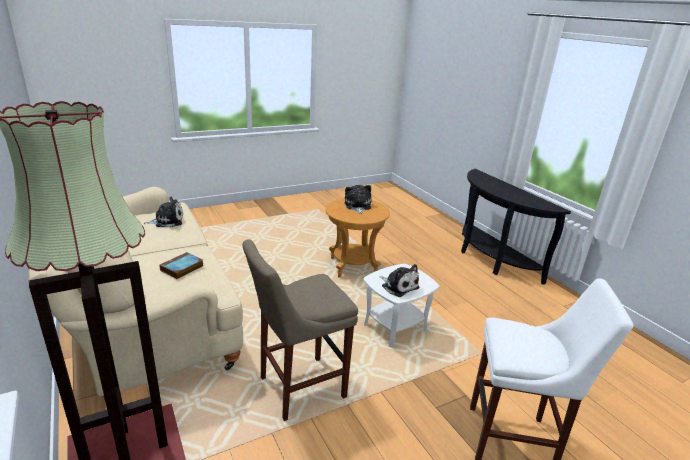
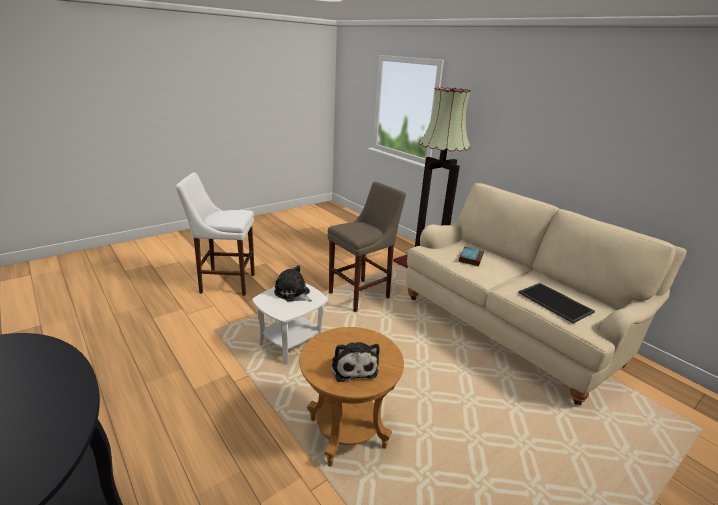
camera: 170 degrees right, 0 degrees up
(167, 221) = (556, 302): plush toy -> tray

